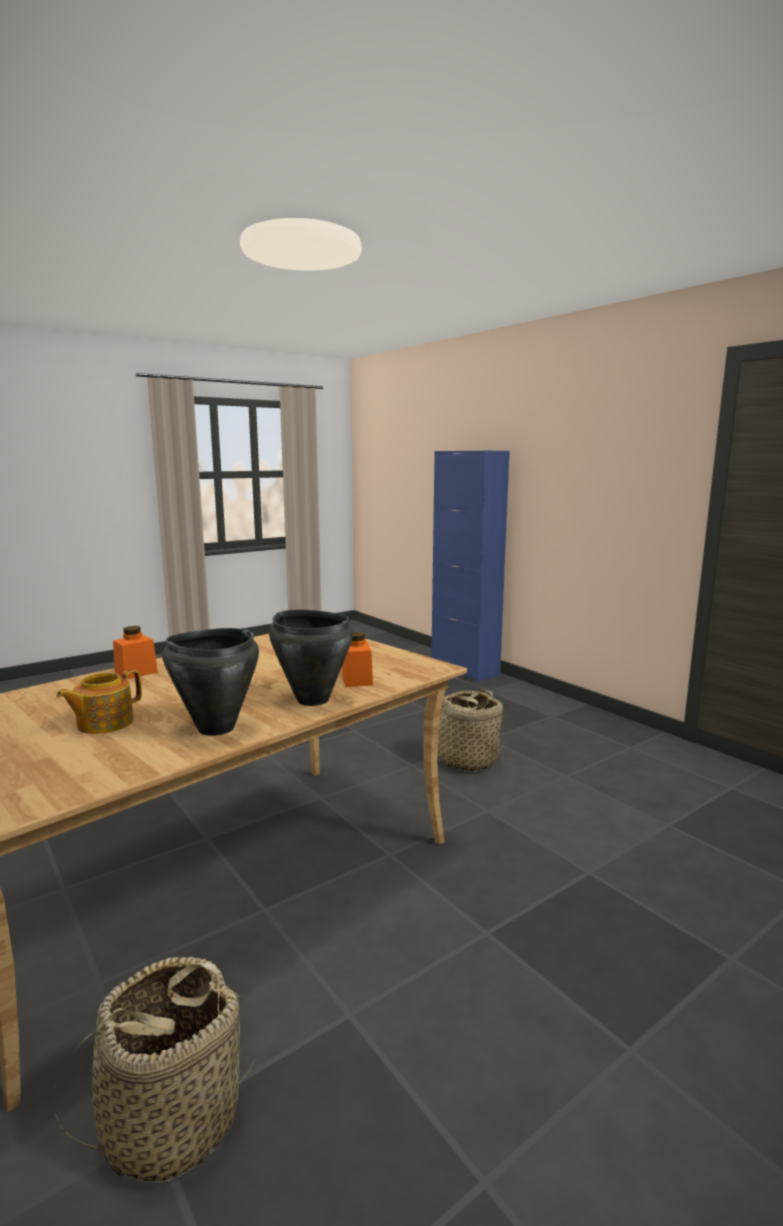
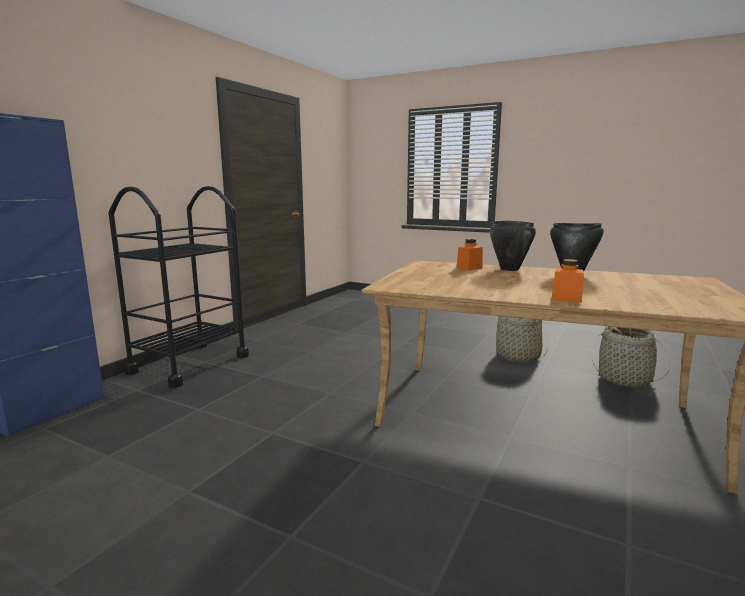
camera: 115 degrees left, 0 degrees up
(103, 723) = (622, 286): teapot -> none
(466, 760) = (308, 377): basket -> basket (518, 356)
(547, 709) = (189, 364): none -> black cart

